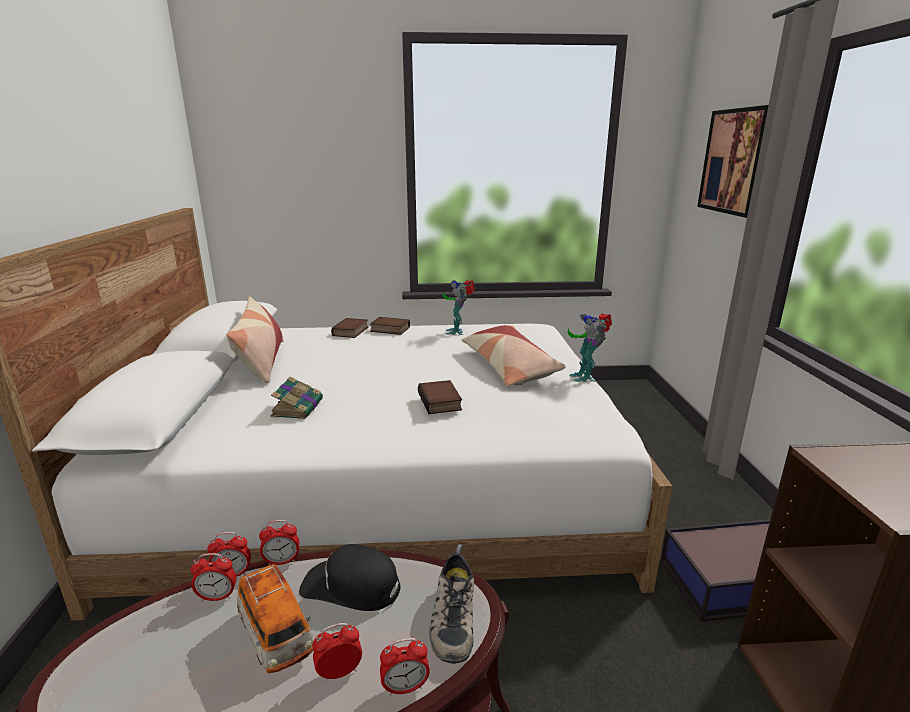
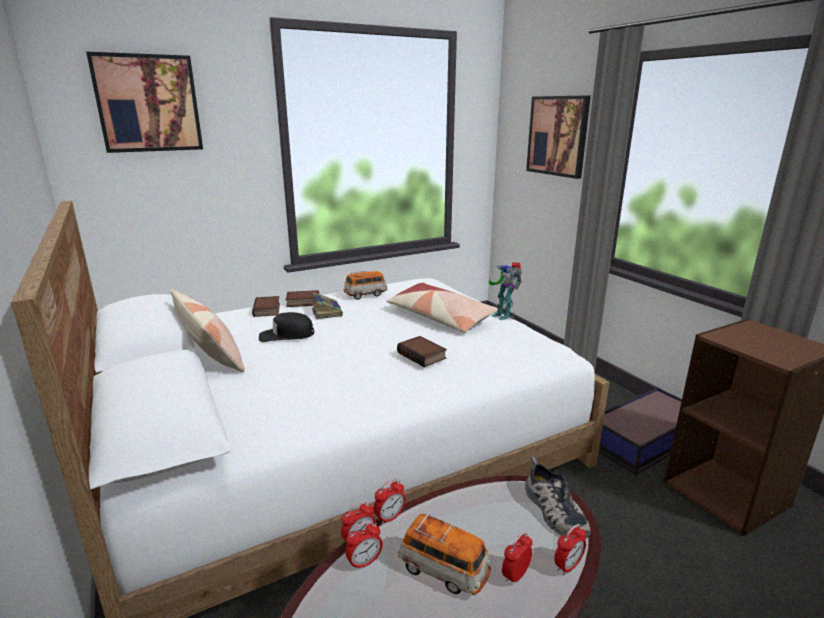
camera: 25 degrees left, 0 degrees up
(281, 122) = (148, 103): none -> picture
(298, 407) = (300, 386): book -> book (326, 312)
(351, 586) = (463, 516): black cap -> black cap (286, 335)
(457, 331) = (366, 295): toy robot -> toy car

